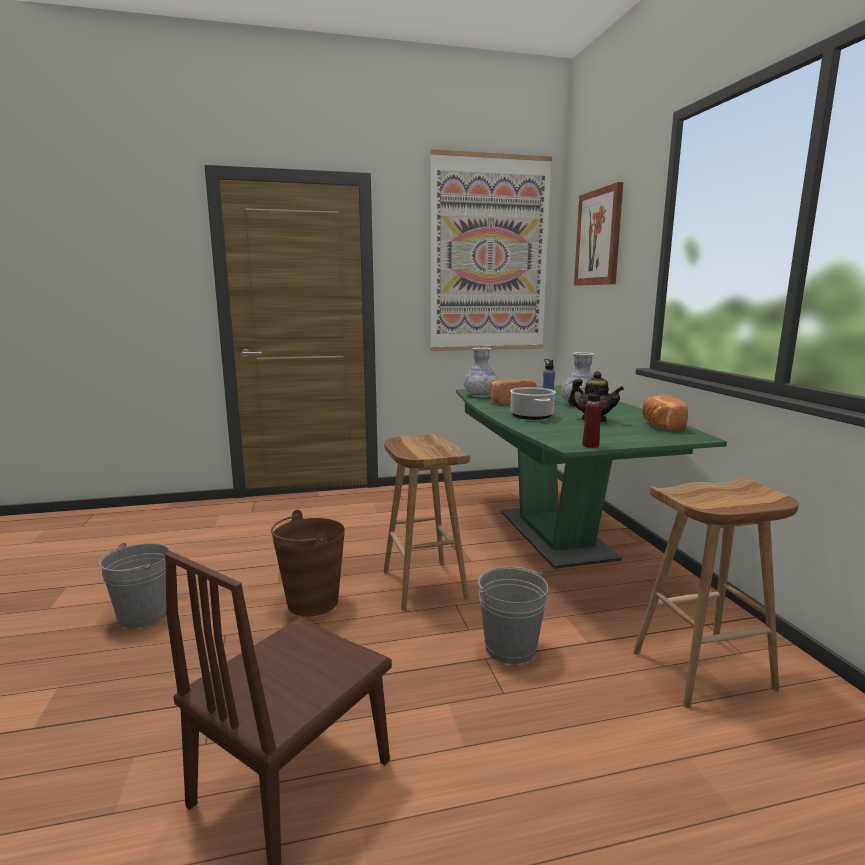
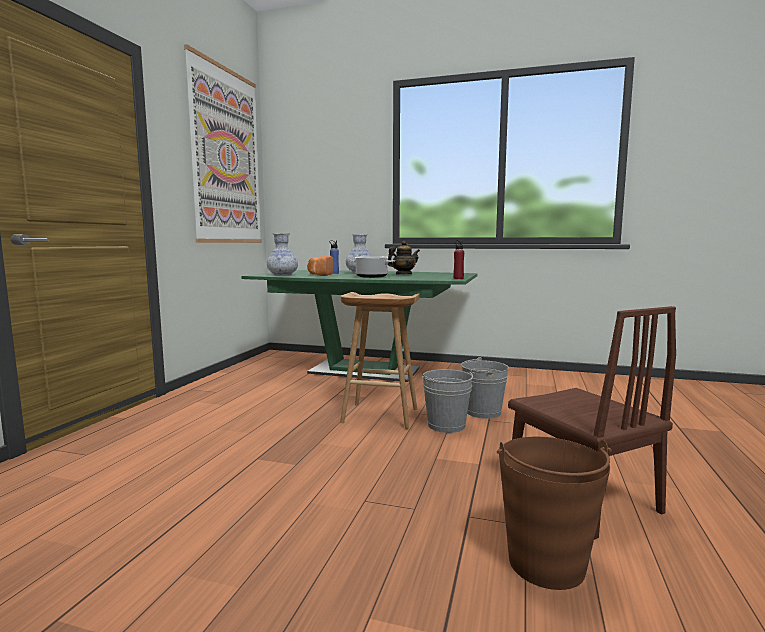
camera: 60 degrees left, 5 degrees down
(143, 614) = (259, 547): grey bucket -> grey bucket (446, 425)
(312, 602) = (355, 456): brown bucket -> brown bucket (546, 564)
(599, 238) = (318, 155): picture -> none
(660, 426) = (434, 273): bread -> none
(701, 671) = (535, 385): brown stool -> none

